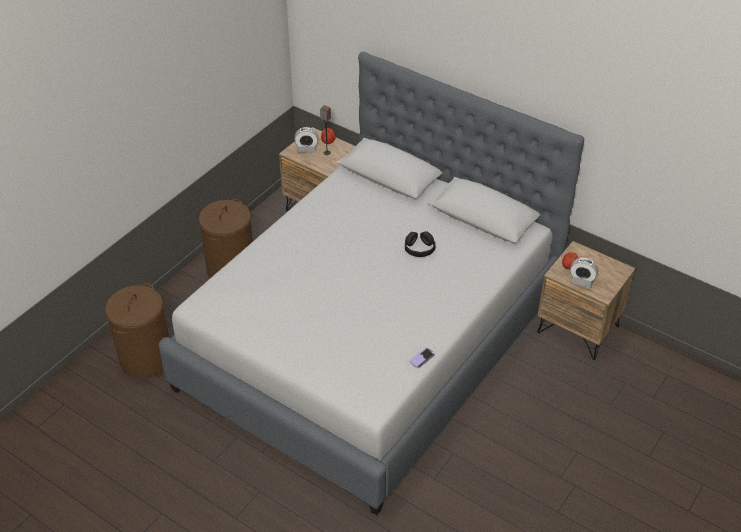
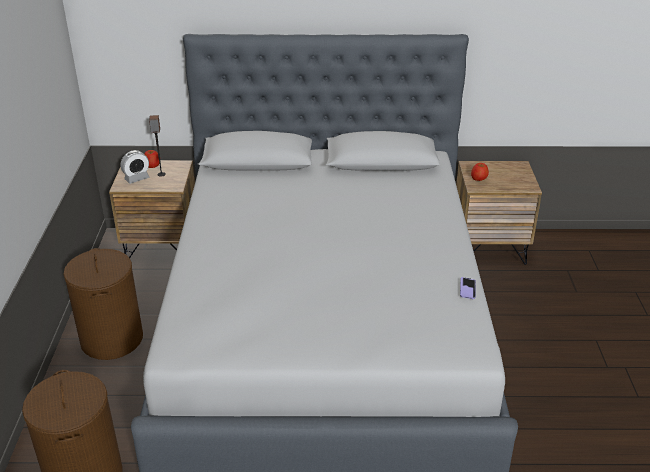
camera: 35 degrees left, 10 degrees down
(419, 248) = (355, 204): black headphones -> none
(581, 281) = (502, 185): alarm clock -> none

